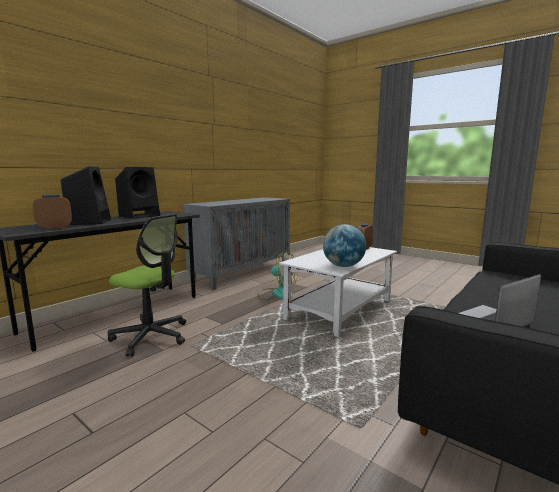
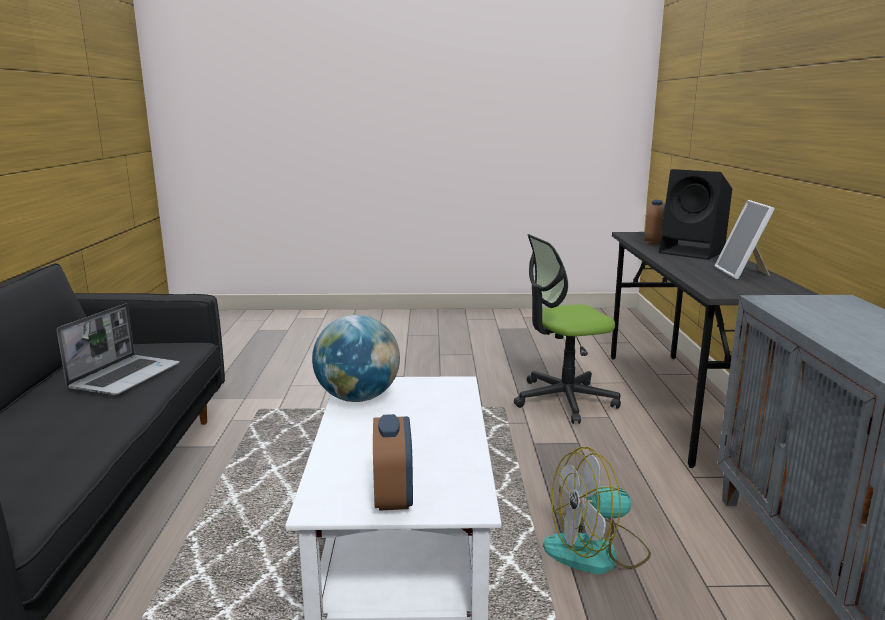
camera: 140 degrees right, 5 degrees up
(140, 215) = (742, 273): black speaker -> picture frame

